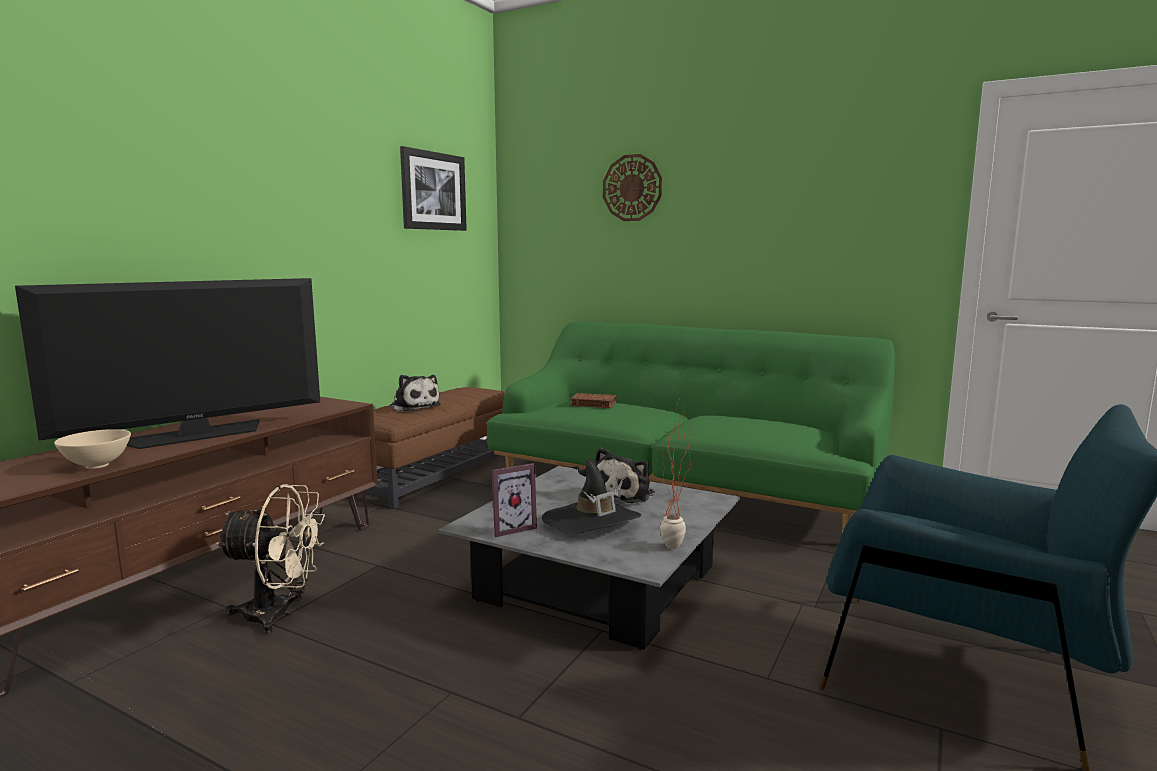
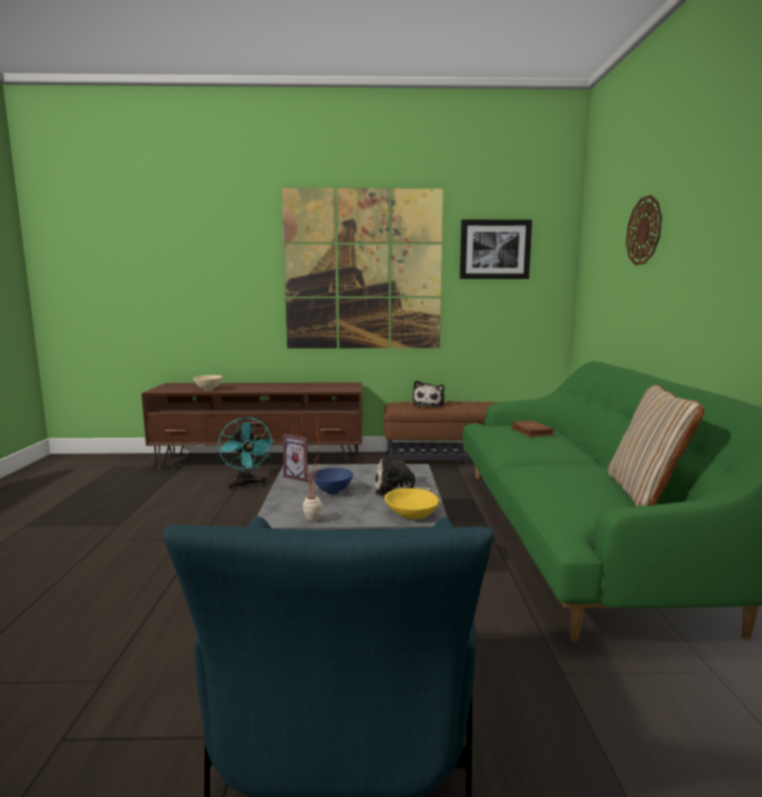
camera: 60 degrees right, 0 degrees up
(195, 435) = (264, 388): television -> none
(278, 614) = (246, 484): beige fan -> turquoise fan
(290, 210) = (363, 270): none -> picture
(591, 522) = (333, 492): black hat -> blue bowl
(696, 502) = (411, 513): none -> yellow bowl
(785, 420) = (645, 493): none -> beige pillow

